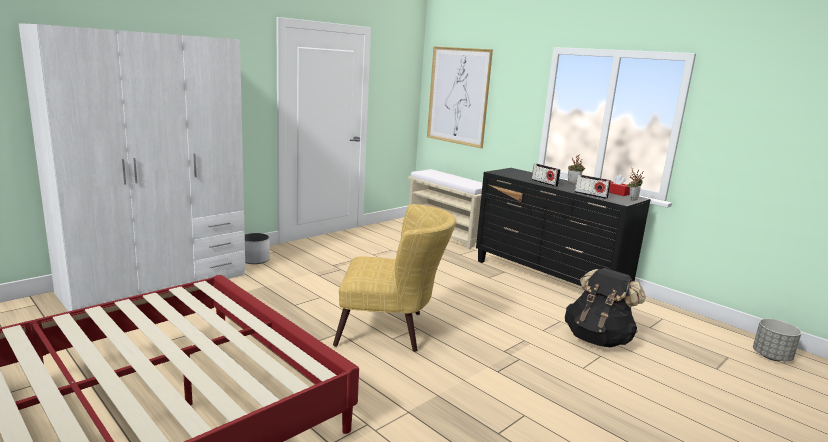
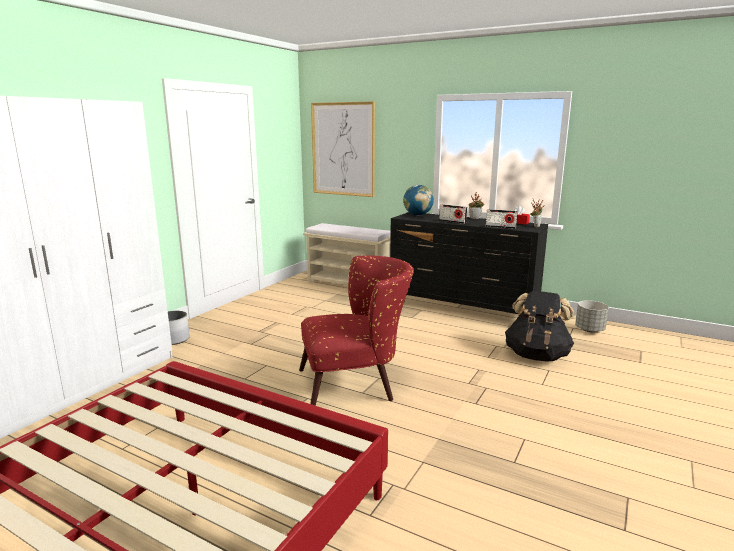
camera: 15 degrees left, 0 degrees up
(391, 330) = (356, 384): yellow armchair -> red armchair
(515, 172) = (417, 215): none -> globe
(771, 356) = (670, 343): grey planter -> grey planter (589, 330)

